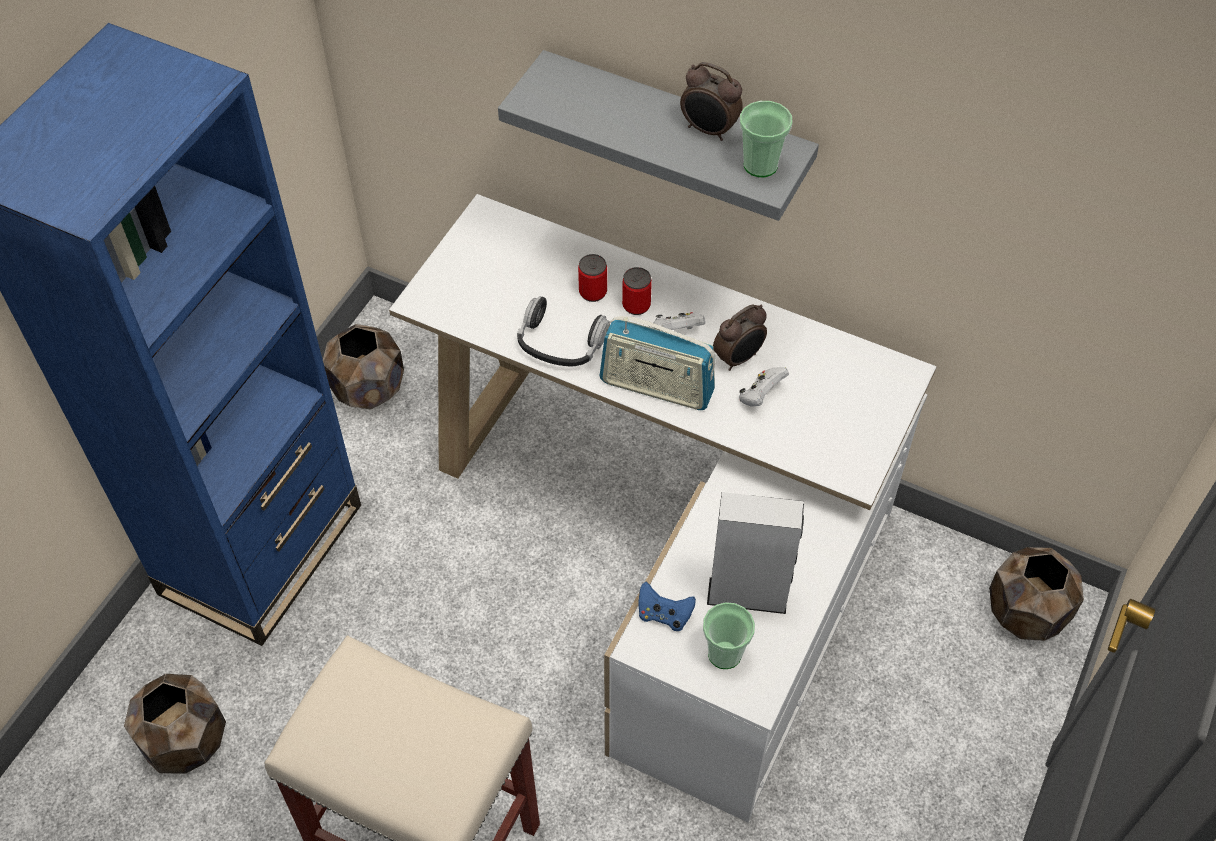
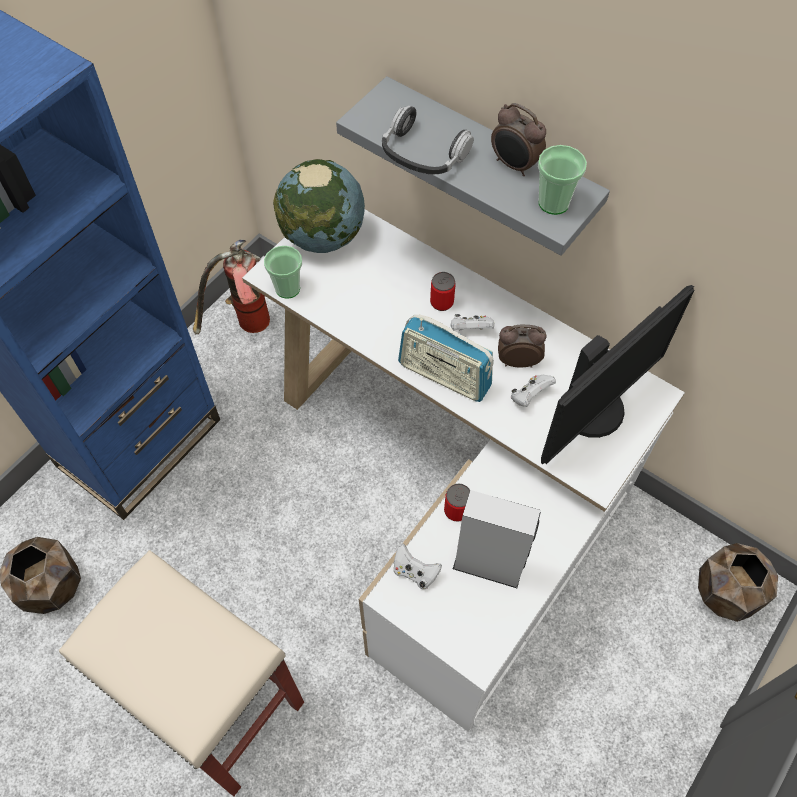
camera: 10 degrees right, 5 degrees up
(369, 388) = (245, 328): brown planter -> fire extinguisher
(477, 249) = (323, 237): none -> globe
(560, 342) = (373, 325): headphones -> headphones (423, 153)
(593, 292) = (408, 286): can -> can (456, 510)
(664, 615) = (415, 572): blue game controller -> white game controller
(724, 654) = (459, 615): cup -> cup (287, 288)
(739, 358) = (517, 361): alarm clock -> alarm clock turned 150 degrees counterclockwise
(837, 401) = (594, 411): none -> monitor

